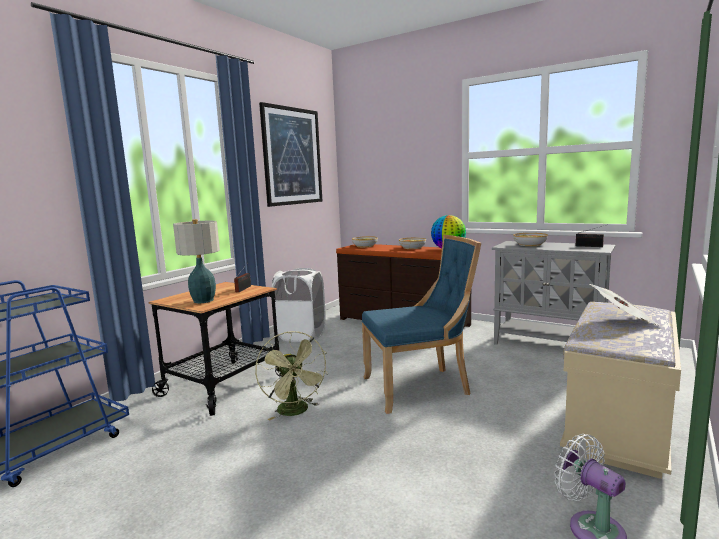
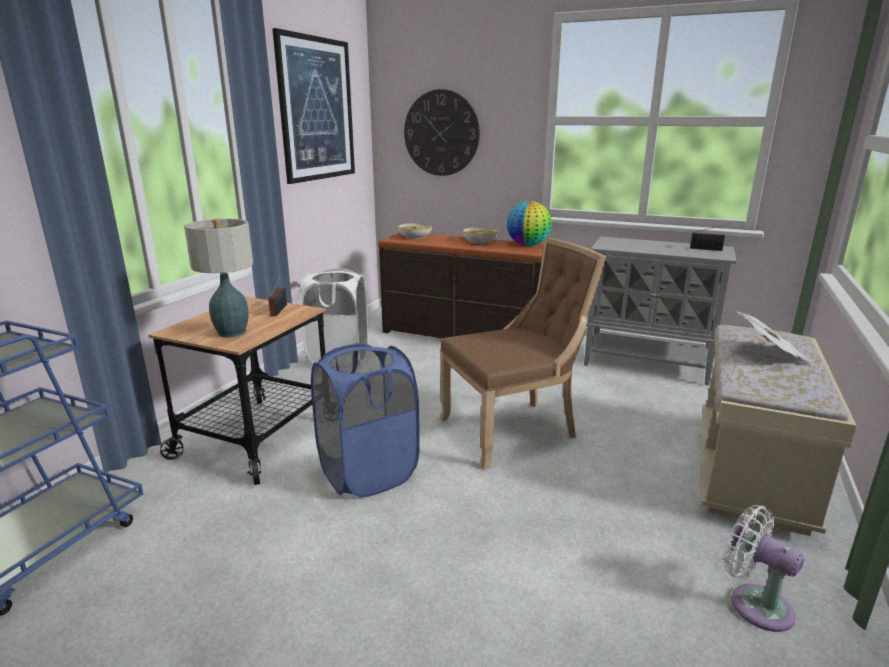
camera: 10 degrees left, 10 degrees up
(296, 412) = (368, 473): green fan -> blue laundry basket
(385, 170) = (441, 133): none -> wall clock
(420, 387) = (514, 430): blue chair -> brown chair
(530, 244) = (634, 244): bowl -> none

